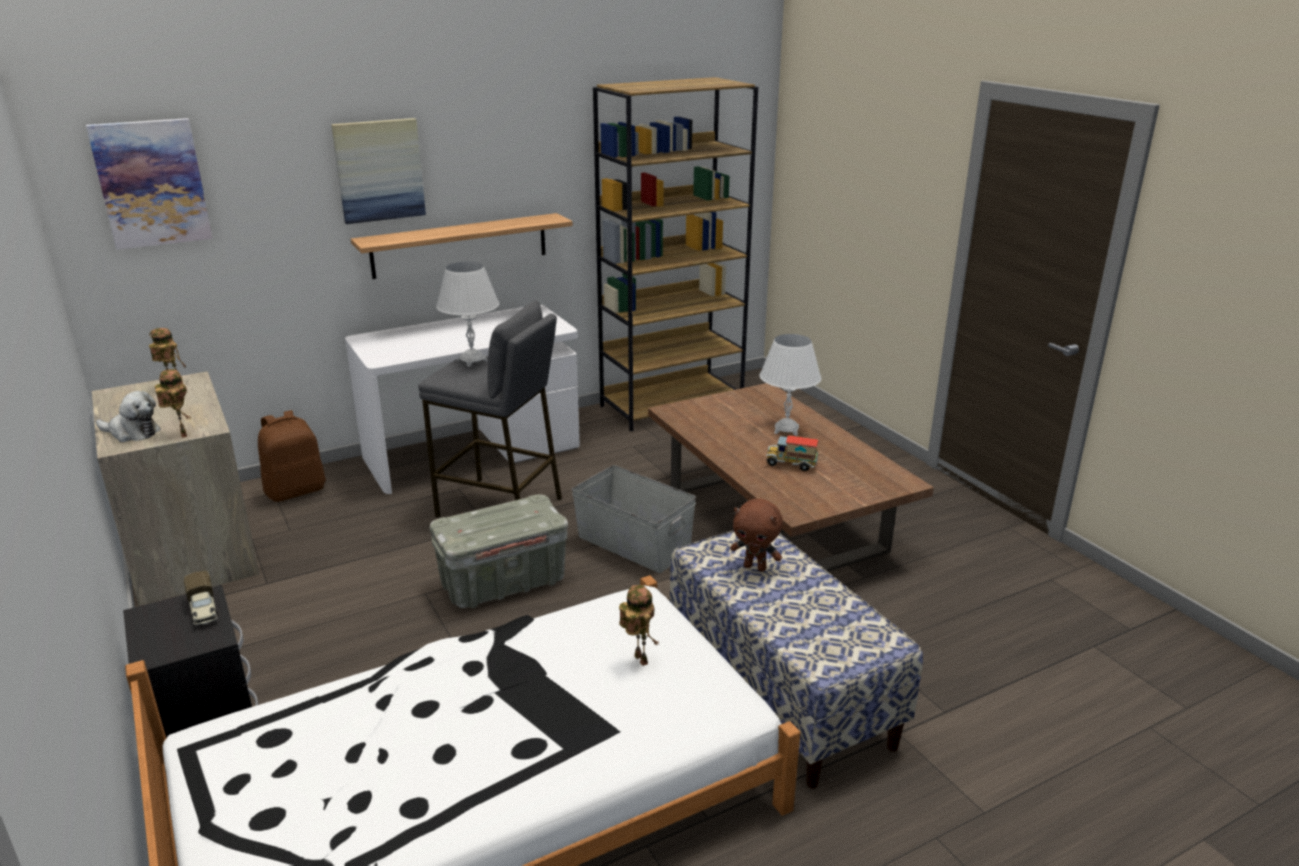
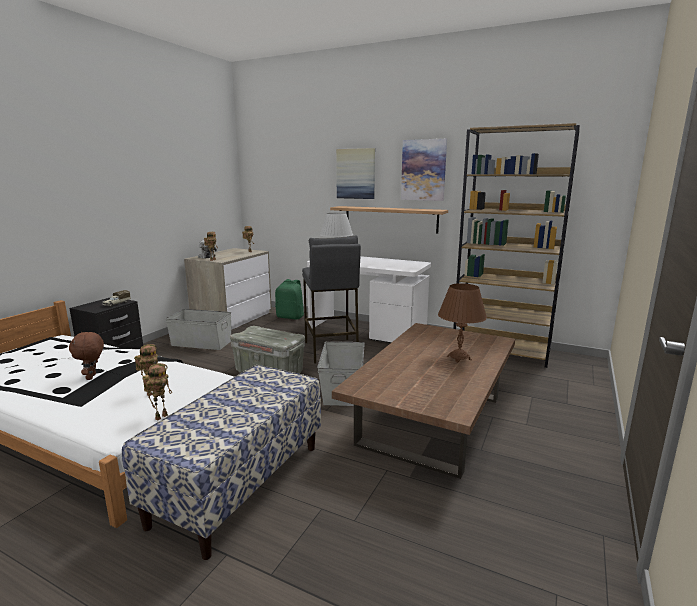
camera: 55 degrees right, 10 degrees down
(151, 183) = (271, 170): picture -> picture (423, 170)
(267, 615) = (201, 343): none -> grey storage box
(296, 491) = (290, 317): brown backpack -> green backpack
(722, 664) = (161, 416): none -> toy robot
(755, 567) = (258, 389): brown plush toy -> brown plush toy (92, 377)
(786, 430) = (458, 358): white table lamp -> brown table lamp
(791, 465) = (413, 370): toy truck -> none

